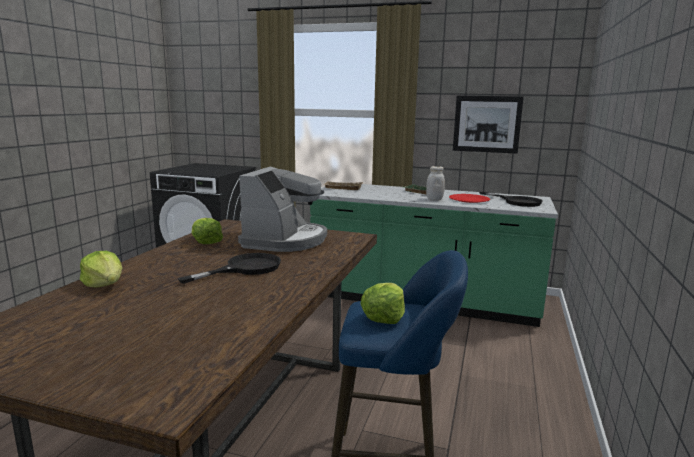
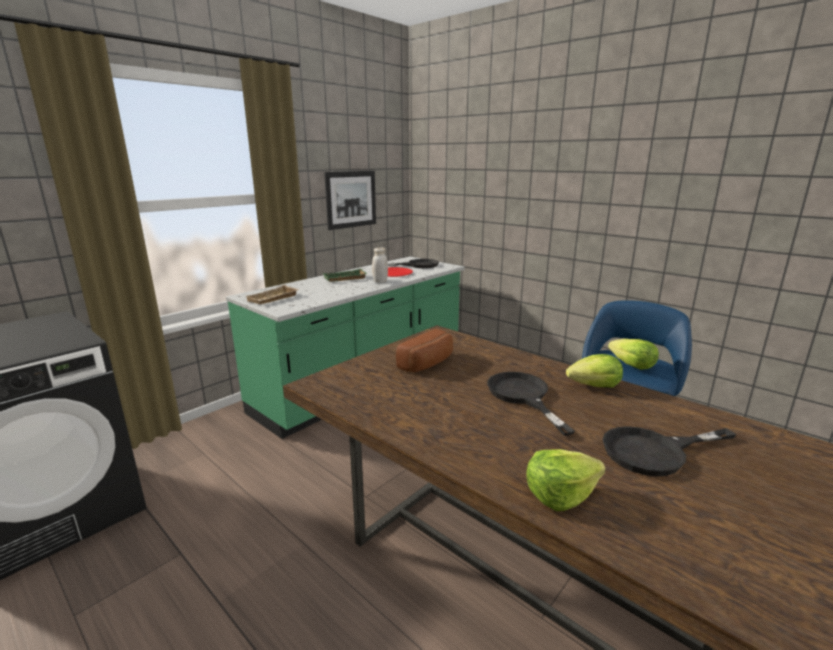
camera: 65 degrees left, 5 degrees up
(165, 312) = (655, 452): none -> black frying pan
(206, 242) = (397, 408): lettuce -> lettuce (594, 386)
(285, 240) = (428, 363): coffee machine -> bread

